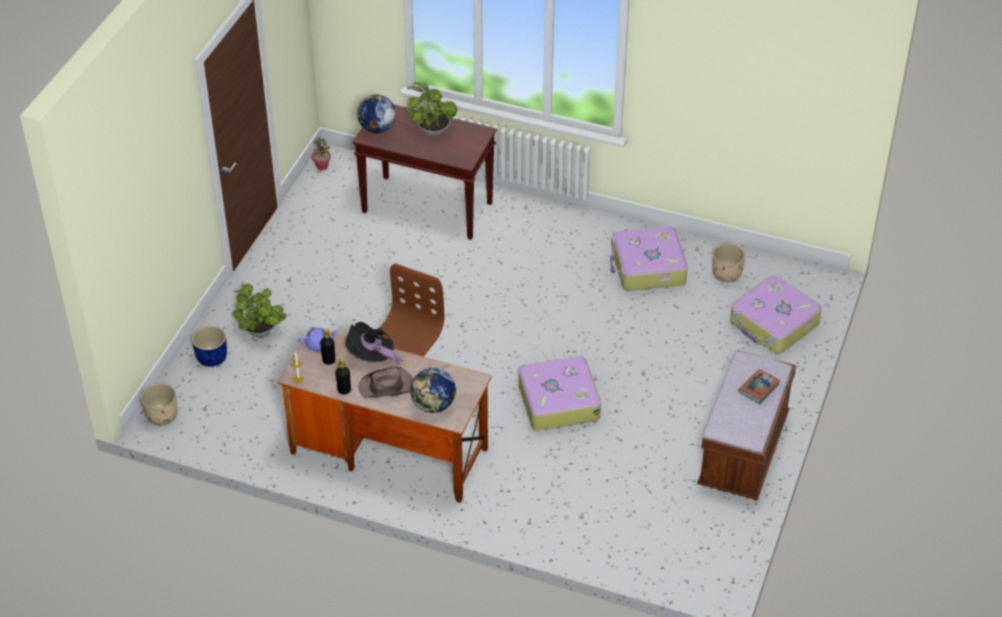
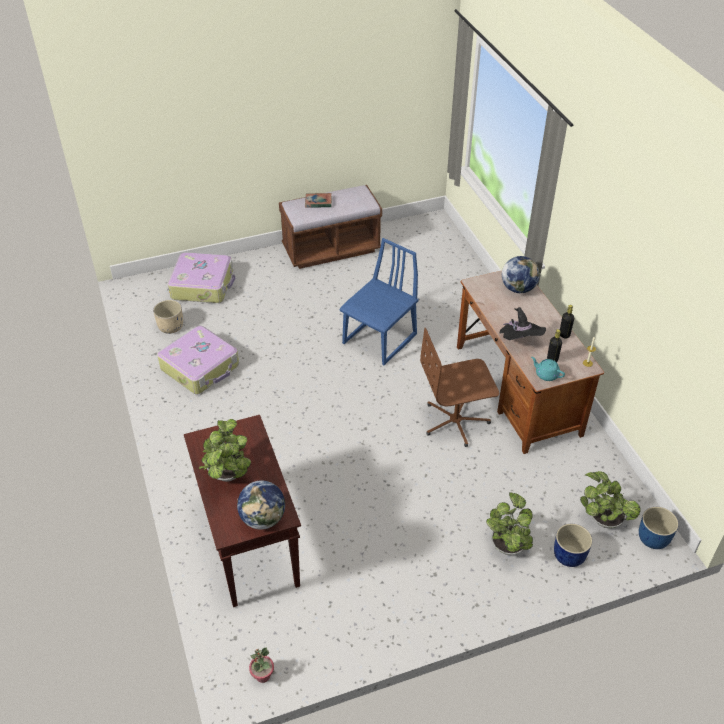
camera: 130 degrees left, 0 degrees up
(161, 416) = (654, 538): beige planter -> blue planter
(212, 401) = (603, 519): none -> potted plant
(319, 344) = (546, 374): purple teapot -> turquoise teapot
(387, 386) = (533, 318): brown hat -> none
(557, 401) = (380, 340): suitcase -> blue chair

